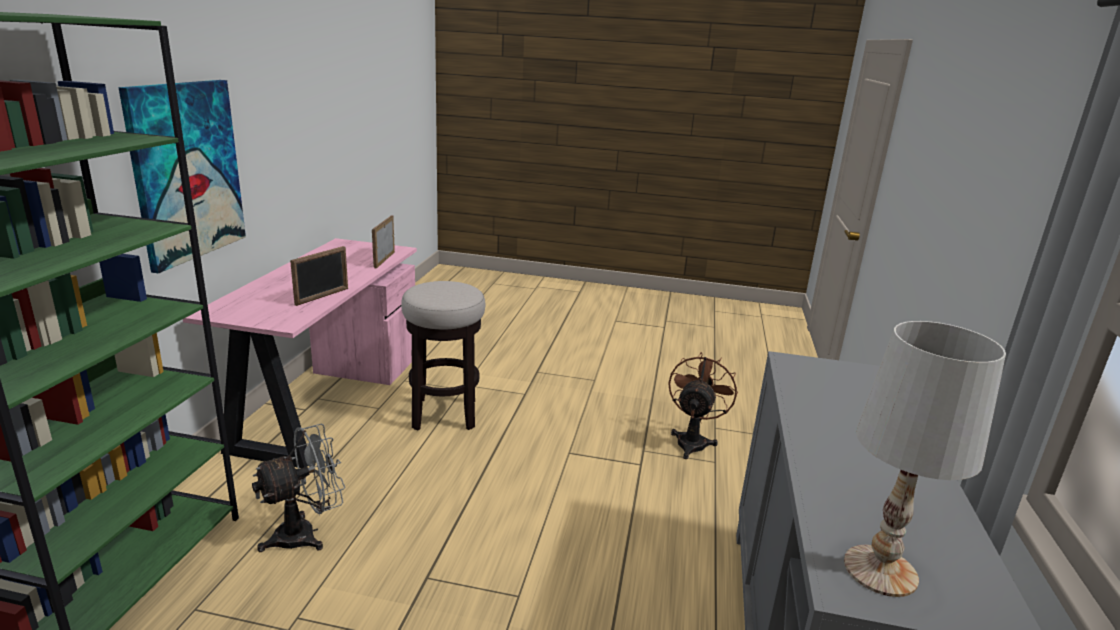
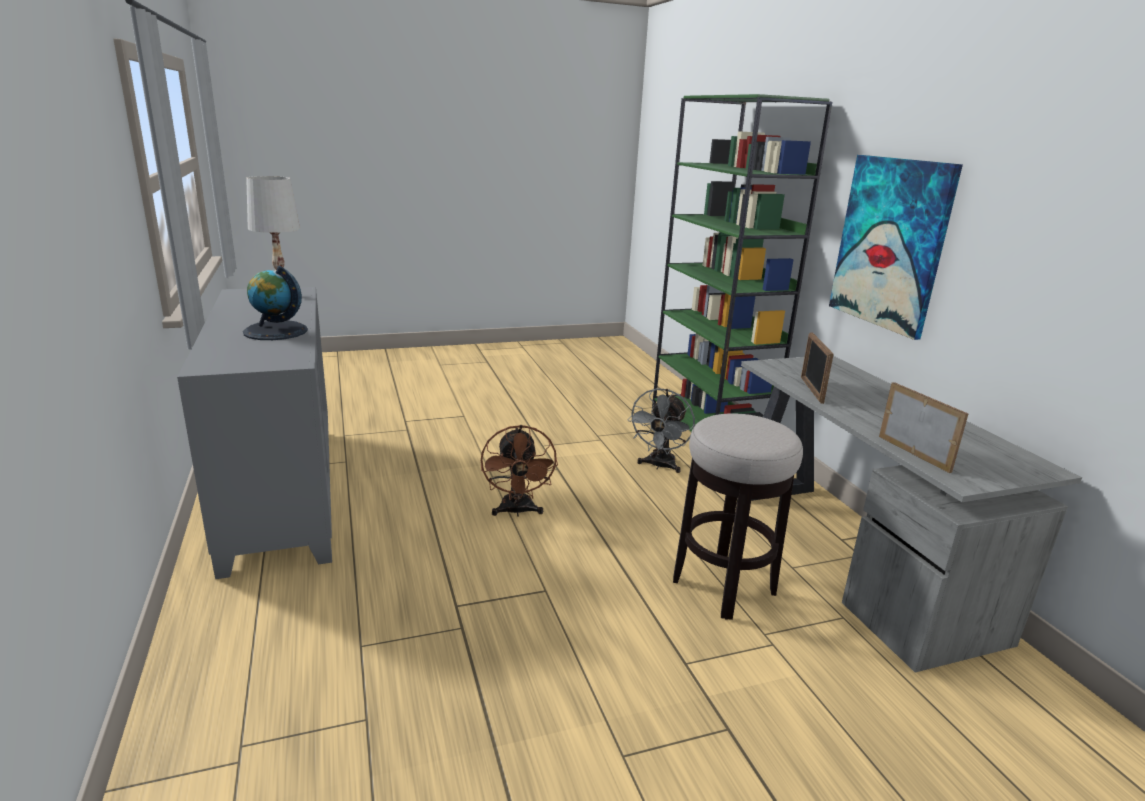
camera: 150 degrees right, 0 degrees up
(327, 400) = (849, 556): pink desk -> grey desk
(693, 441) = (398, 672): brown fan -> brown fan (517, 511)
(832, 423) = (275, 331): none -> globe

